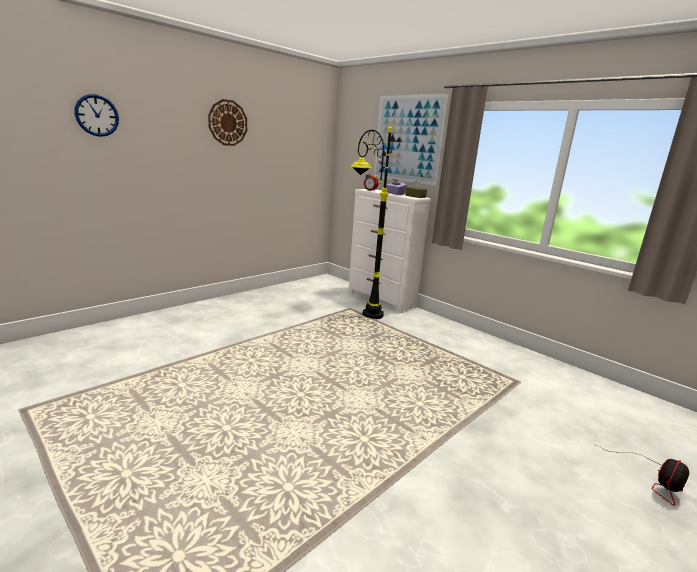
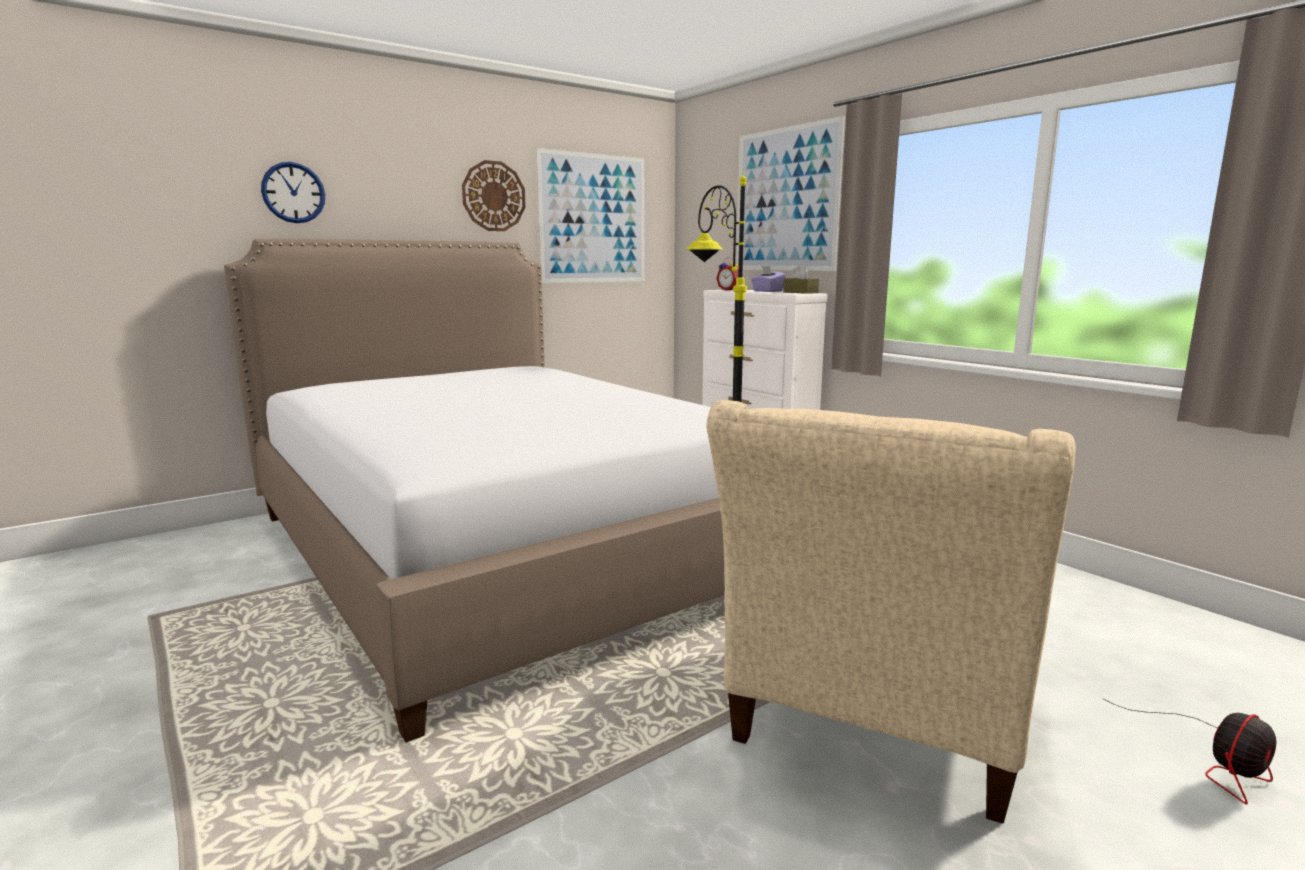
camera: 10 degrees right, 5 degrees down
(243, 353) = (500, 550): none -> bed
(287, 139) = (593, 219): none -> picture
(486, 471) = (872, 729): none -> beige armchair

